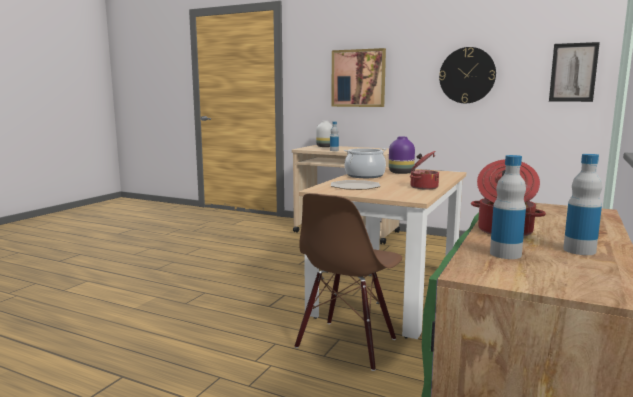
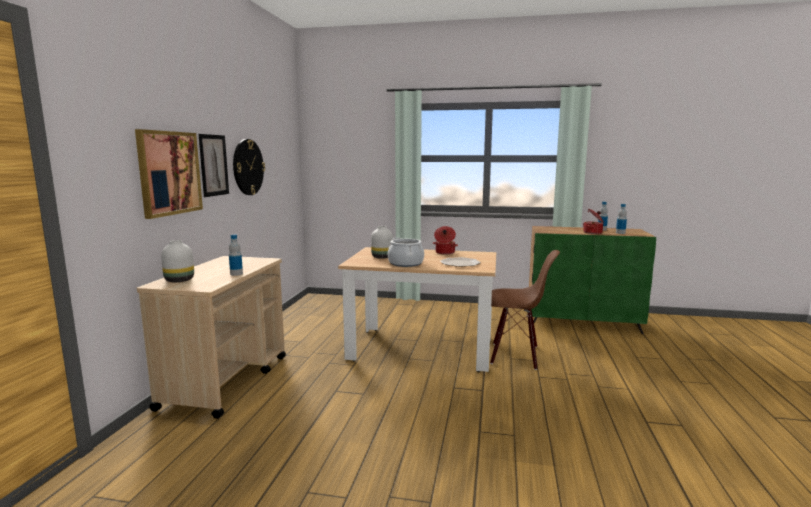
camera: 105 degrees left, 0 degrees up
(400, 173) = (381, 257): purple vase -> white vase
(573, 72) = (288, 164): picture -> picture (213, 165)

